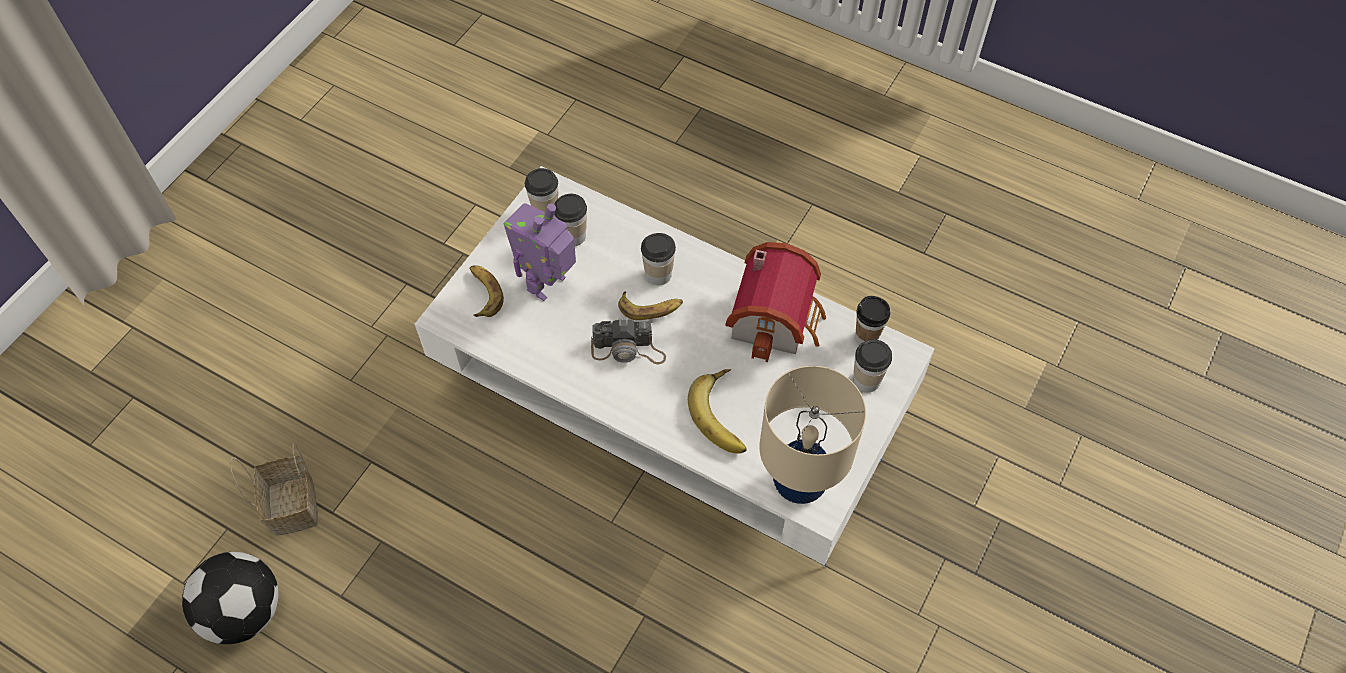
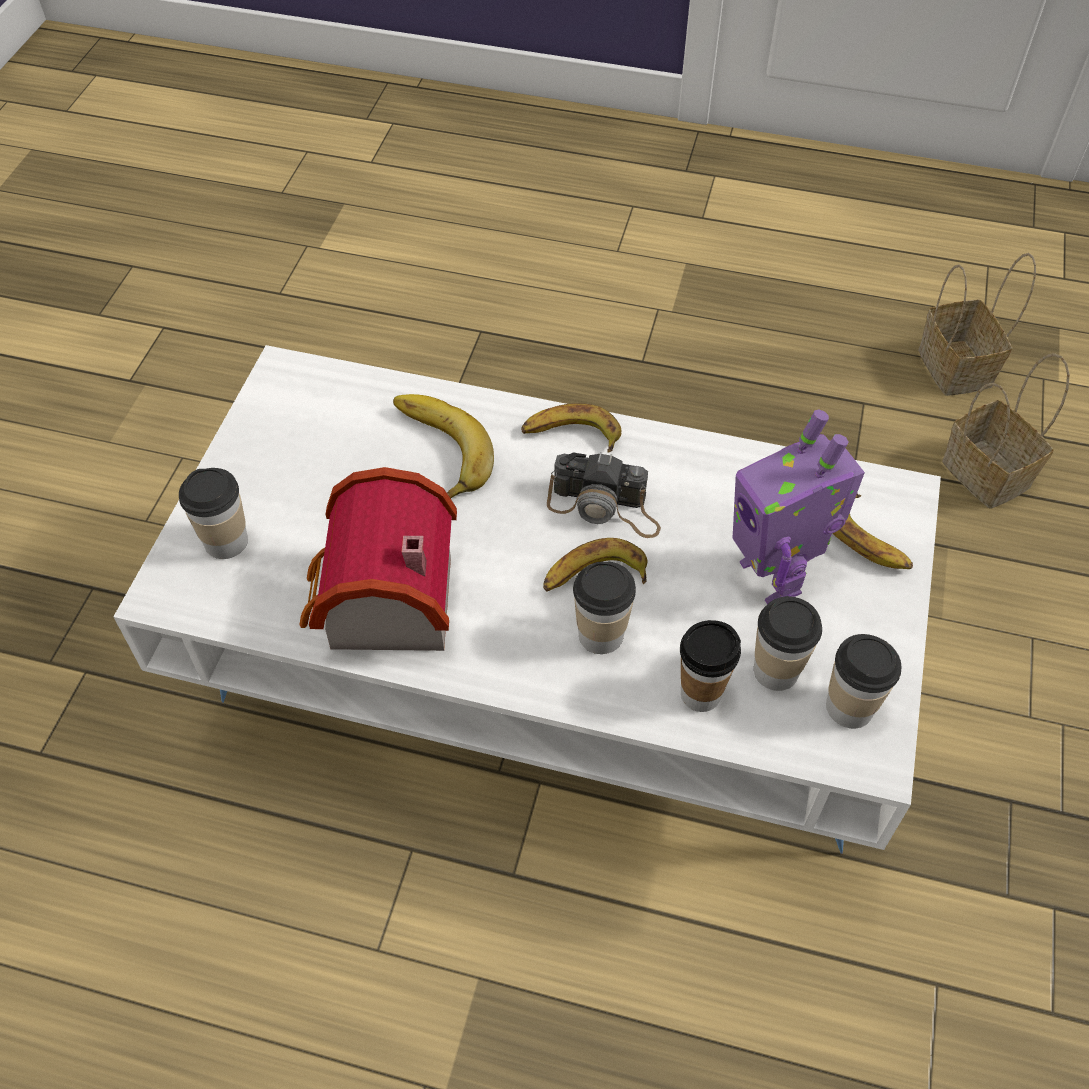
camera: 165 degrees right, 5 degrees down
(243, 611) = (957, 369): football -> basket
(548, 285) = (774, 576): toy robot -> toy robot turned 135 degrees clockwise
(628, 349) = (605, 507): camera -> camera turned 150 degrees counterclockwise
(631, 406) = (571, 435): none -> banana
(796, 484) = (319, 392): beige table lamp -> none
(866, 338) = (229, 606): cup -> cup (700, 694)

